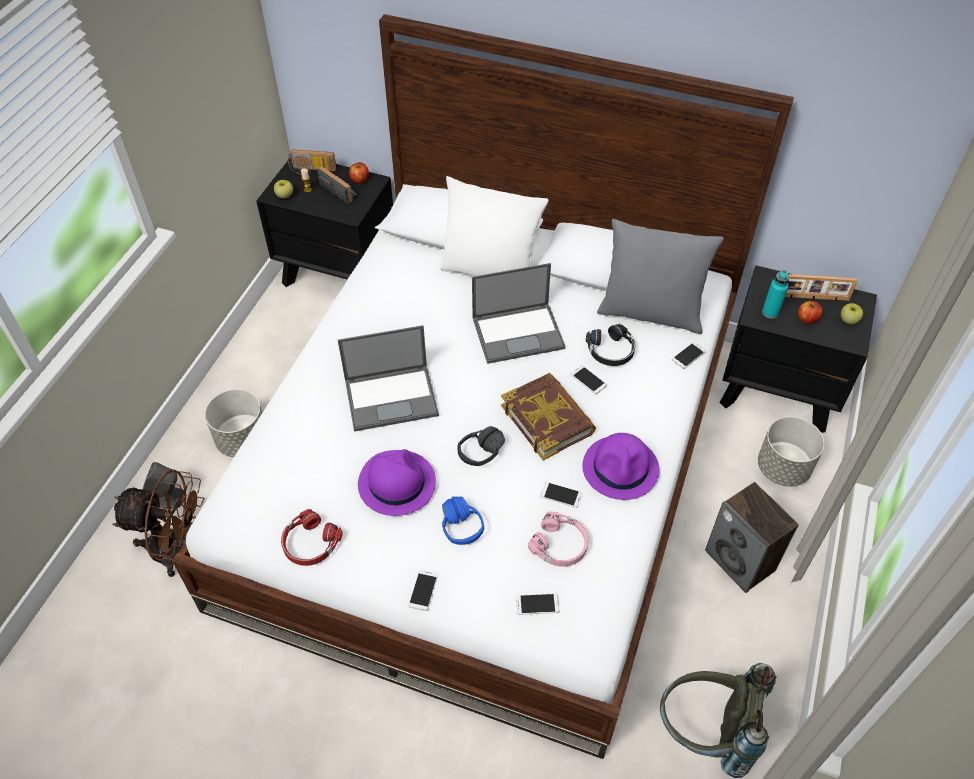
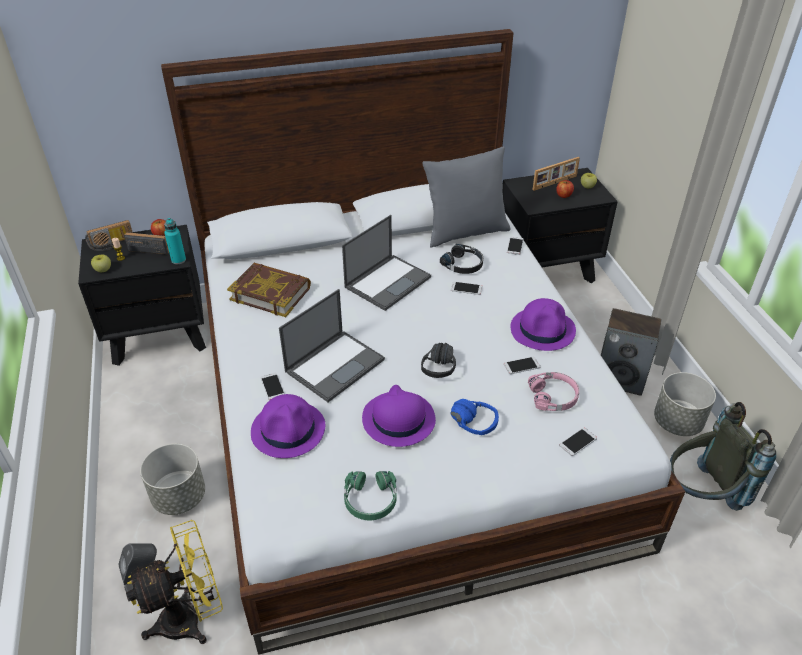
camera: 35 degrees left, 10 degrees down
(177, 550) = (191, 617): brown fan -> yellow fan
(301, 439) = (289, 430): none -> purple hat
(310, 544) = (370, 500): red headphones -> green headphones
(423, 590) = (490, 481): phone -> phone (272, 386)
(490, 271) = (328, 254): white pillow -> none
(547, 419) = (464, 324): book -> book (271, 293)
(770, 312) = (539, 201): turquoise bottle -> turquoise bottle (178, 260)
(783, 468) = (591, 312): grey planter -> grey planter (677, 422)

